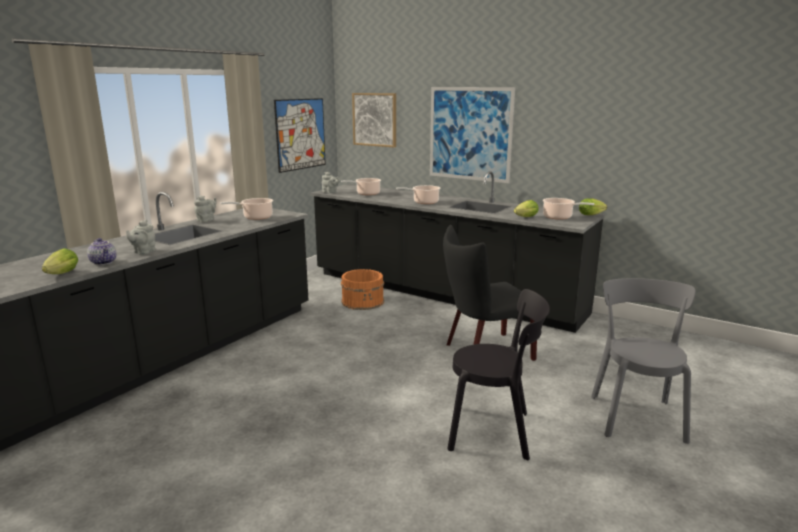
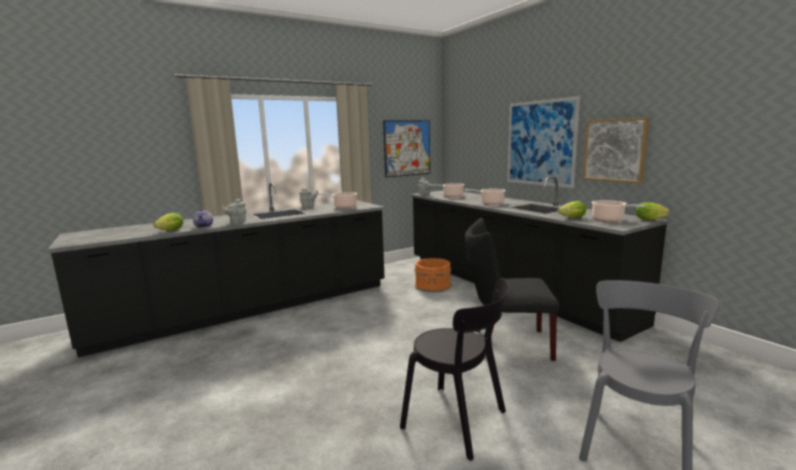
camera: 25 degrees right, 5 degrees down
(375, 119) = (468, 135): picture -> picture (614, 150)

